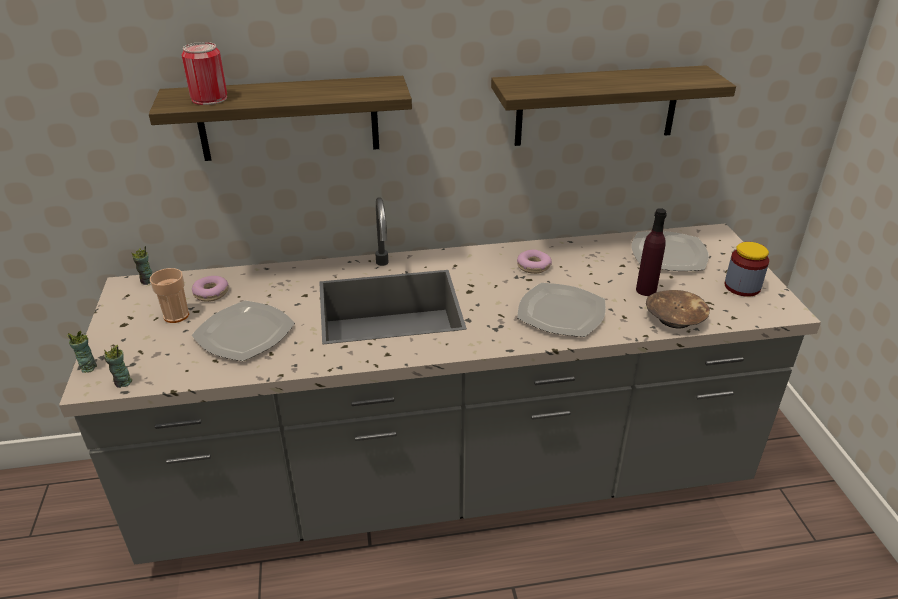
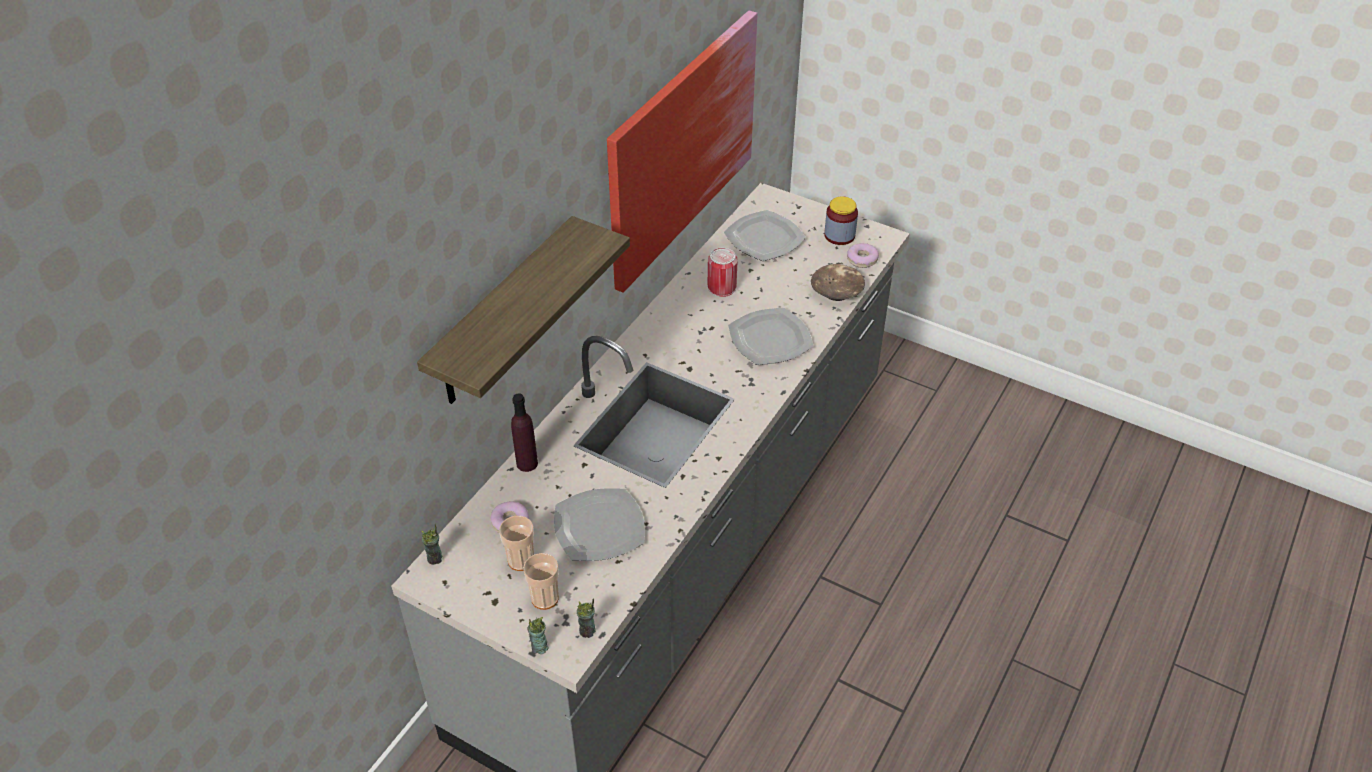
camera: 50 degrees left, 10 degrees up
(144, 345) = (545, 598): none -> cup
(209, 98) = (488, 341): can -> can (721, 287)
(533, 266) = (698, 314): donut -> donut (862, 259)
(597, 106) = (681, 147): shelf -> picture
(646, 290) = (792, 281): purple bottle -> purple bottle (527, 463)

